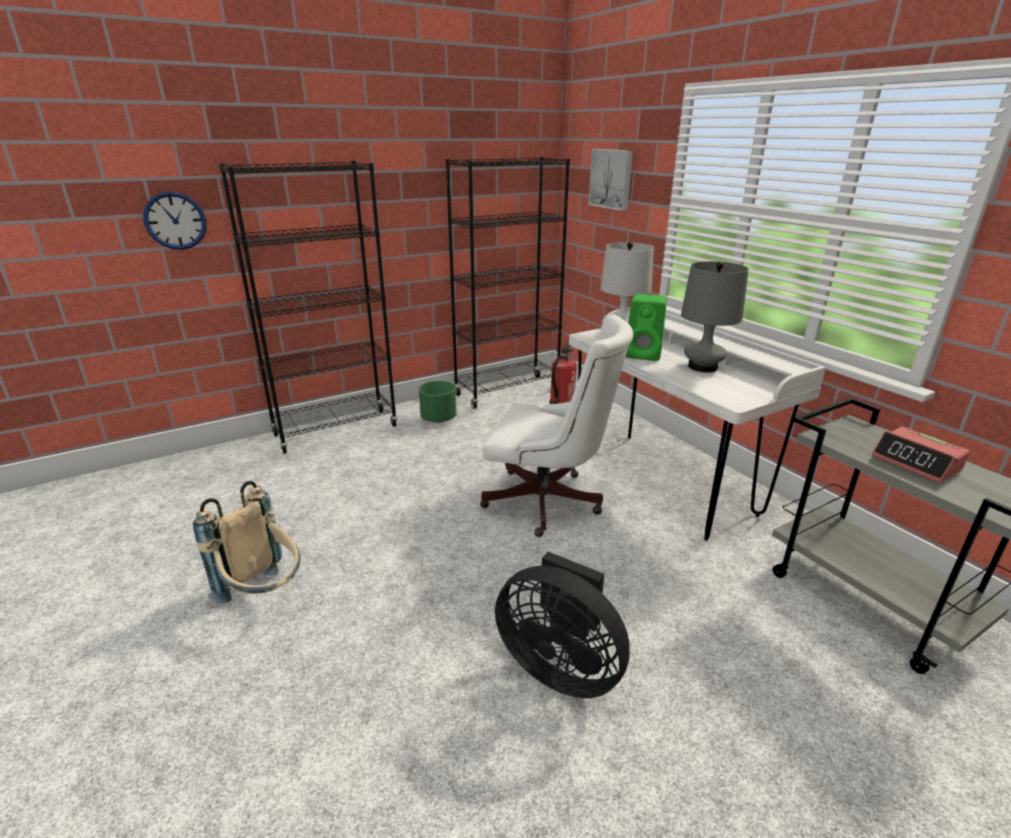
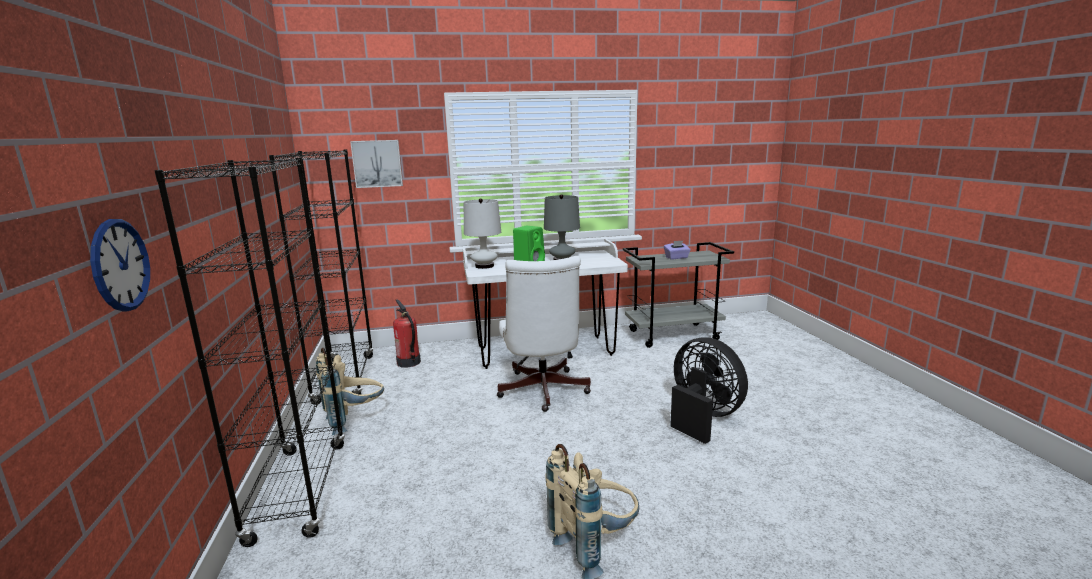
camera: 70 degrees left, 10 degrees down
(438, 419) = (355, 421): green planter -> beige backpack
(549, 503) = (542, 392): white office chair -> white office chair turned 135 degrees clockwise
(560, 666) = (702, 417): black fan -> black fan turned 90 degrees counterclockwise
(916, 463) = (676, 257): alarm clock -> purple tissue box

